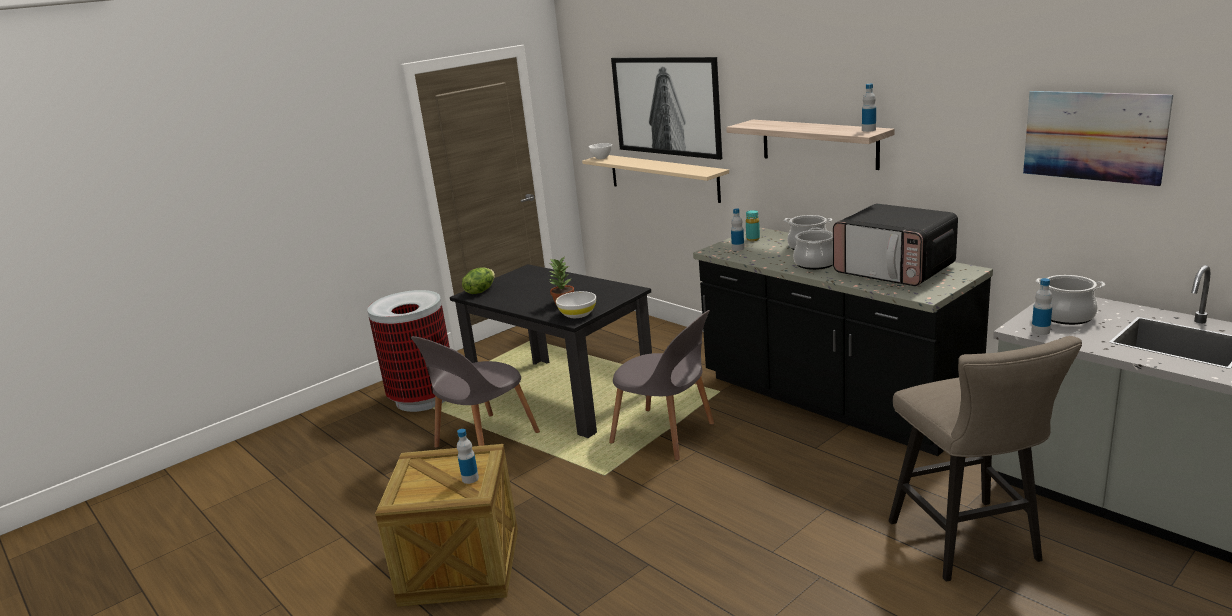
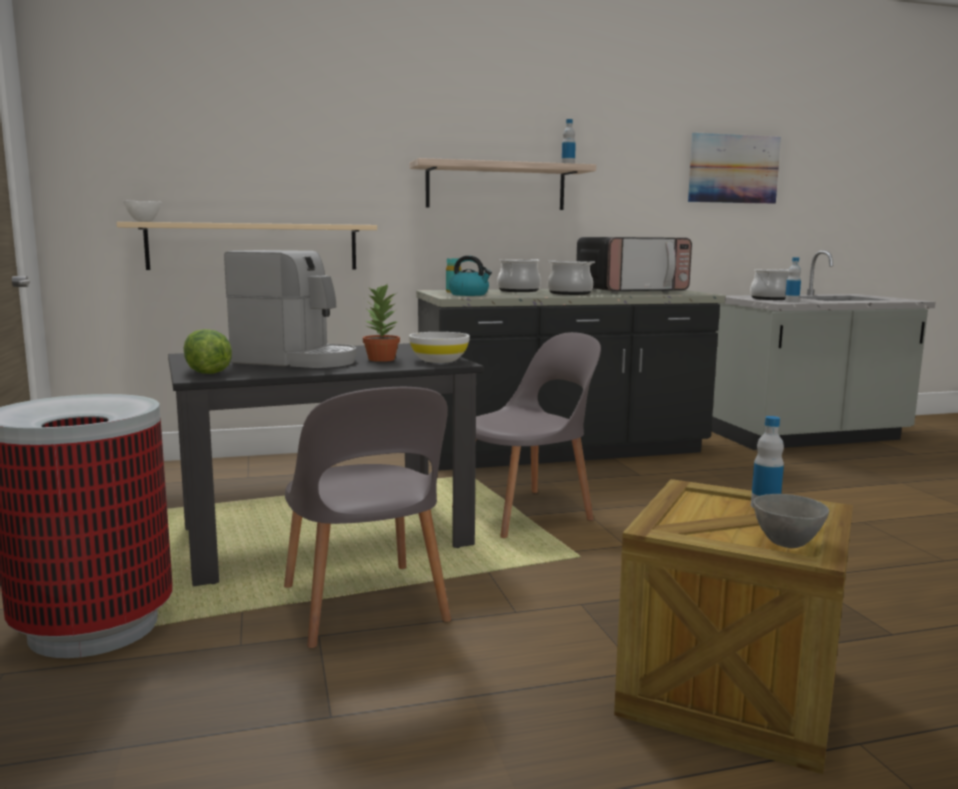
camera: 65 degrees left, 10 degrees down
(413, 495) = (787, 544): none -> grey bowl
(536, 291) = (297, 360): none -> coffee machine
(667, 106) = (267, 146): picture -> none
(738, 248) = (469, 294): bottle -> kettle
(970, 546) = (841, 476): beige stool -> none

